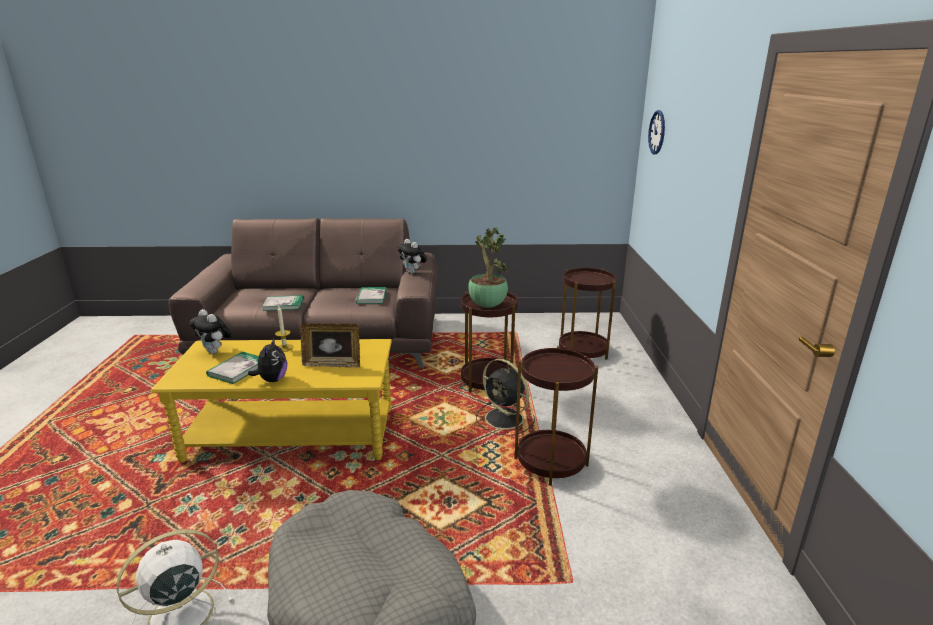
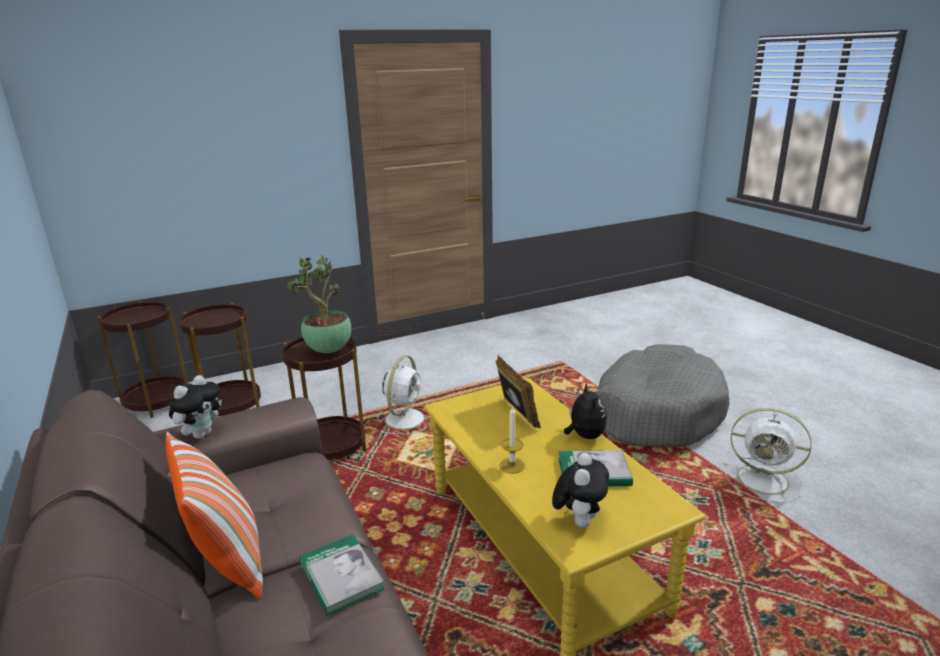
camera: 115 degrees left, 0 degrees up
(272, 380) = (584, 436): plush toy -> plush toy turned 105 degrees clockwise
(327, 289) = (228, 561): none -> pillow
(371, 297) = (265, 484): book -> none
(505, 419) = (405, 418): black fan -> white fan
(551, 462) = (453, 386): brown side table -> brown side table (157, 401)
(657, 132) = (109, 142): wall clock -> none

